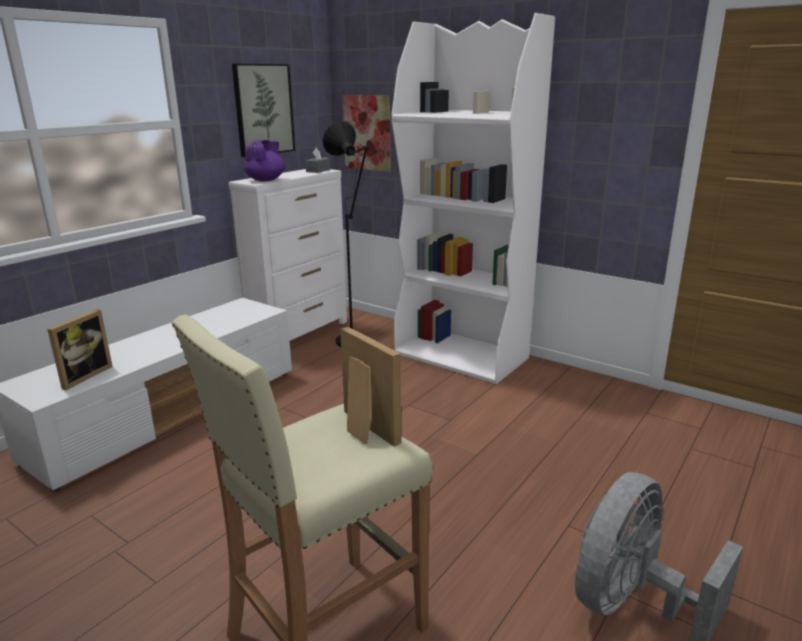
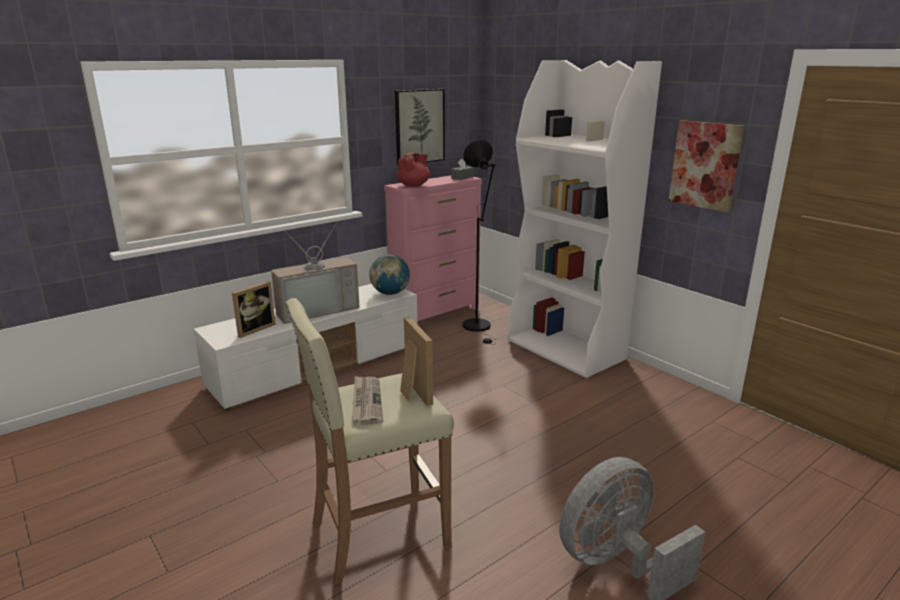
camera: 15 degrees right, 0 degrees up
(164, 341) = (317, 309): none -> television
(253, 312) = (390, 293): none -> globe
(266, 180) = (414, 185): purple teapot -> red teapot
(300, 333) = (436, 314): white dresser -> pink dresser
(306, 454) = (366, 401): none -> newspaper
(367, 133) = (508, 146): picture -> picture (705, 165)

